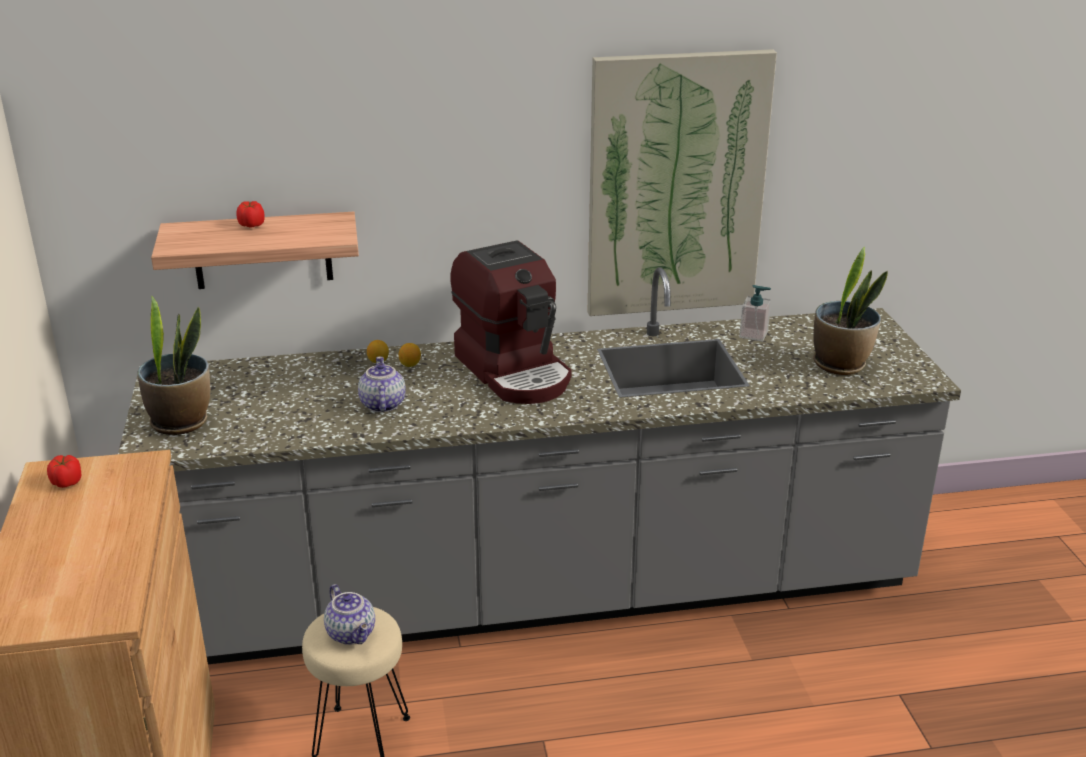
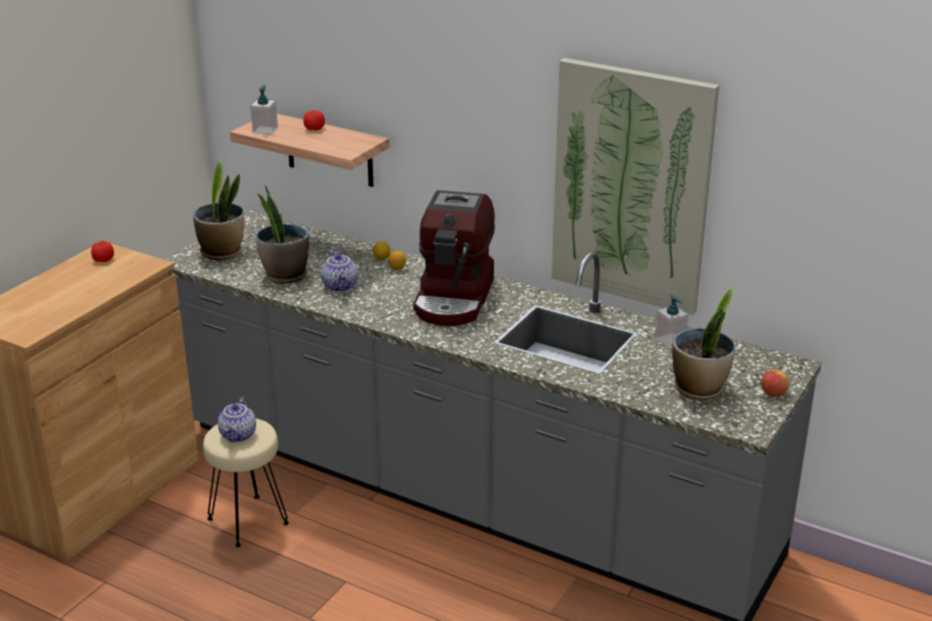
camera: 40 degrees right, 0 degrees up
(195, 243) = (265, 130): none -> soap dispenser
(299, 417) = (285, 275): none -> potted plant
(381, 404) = (341, 286): teapot -> teapot turned 135 degrees clockwise
(894, 345) = (773, 394): none -> apple

